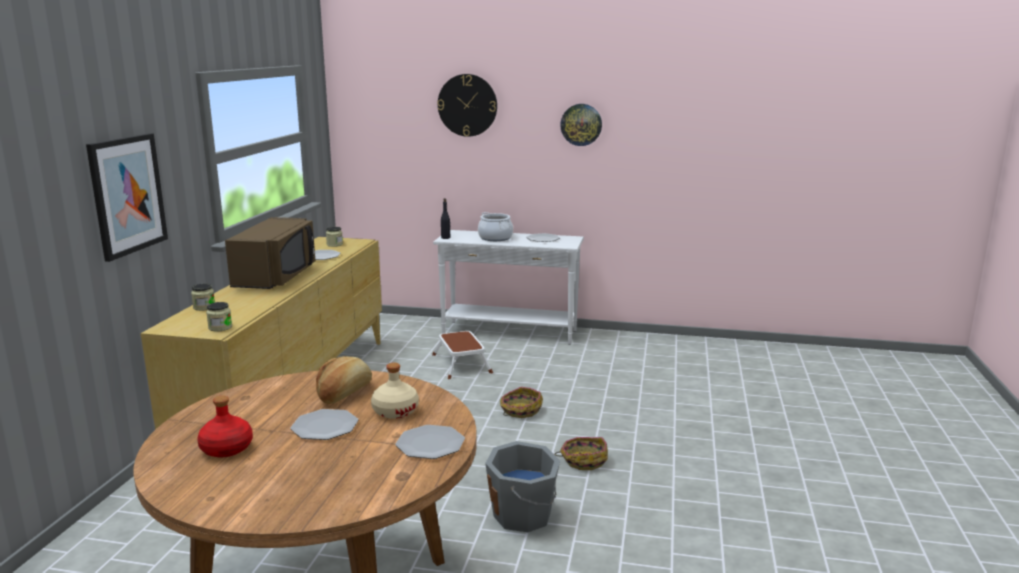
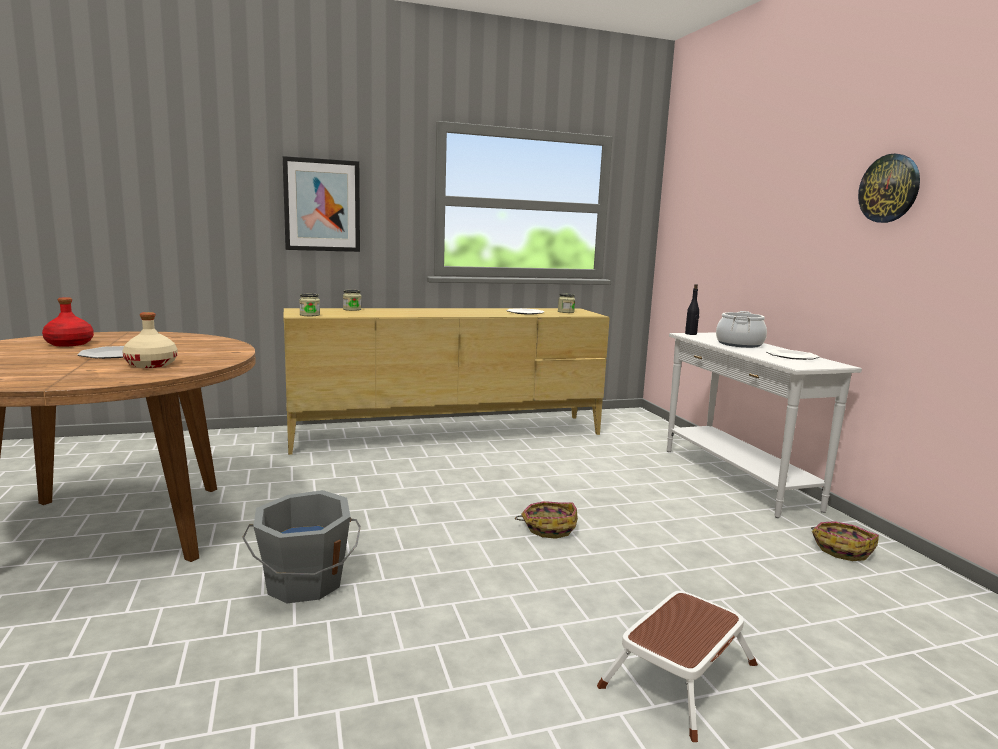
camera: 60 degrees right, 5 degrees down
(277, 277) = (449, 311): brown microwave -> none
(344, 393) = (193, 351): bread -> none
(430, 444) = (67, 379): plate -> none
(462, 363) = (616, 474): brown step ladder -> brown step ladder (680, 676)
(467, 105) = (765, 173): wall clock -> none
(583, 460) = (465, 594): basket -> basket (842, 549)

